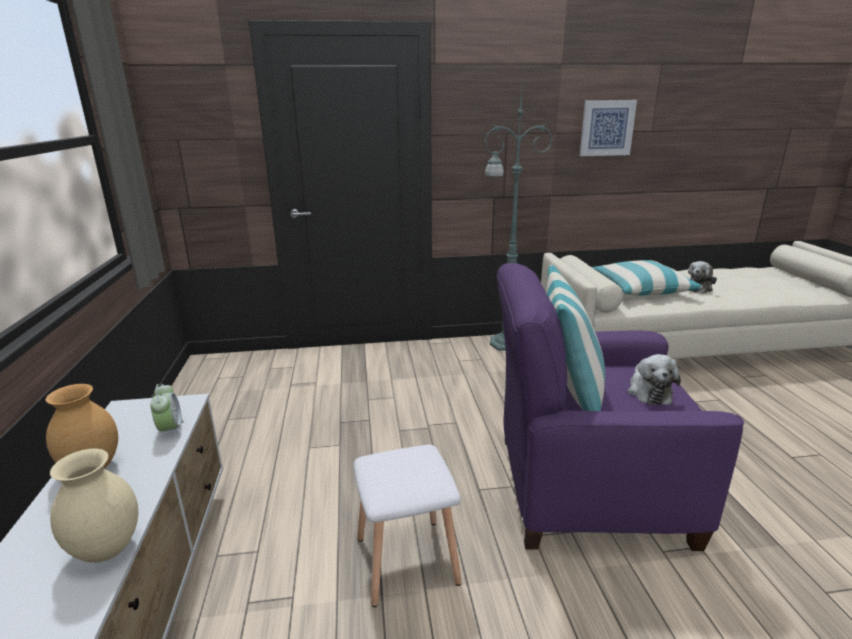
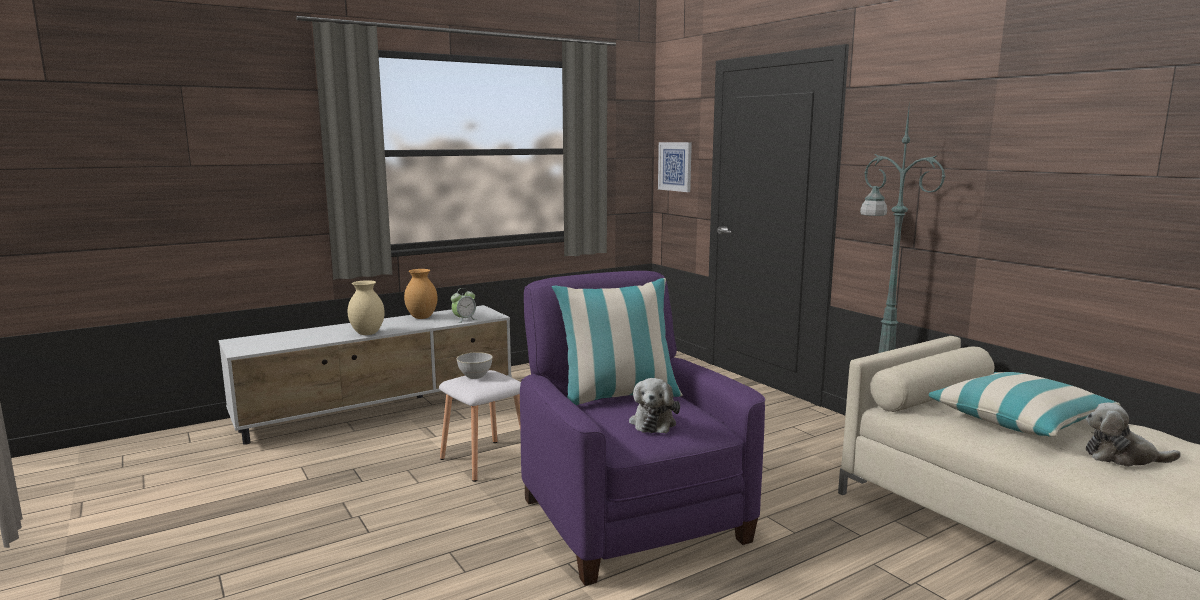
camera: 65 degrees right, 10 degrees down
(390, 474) = (475, 376): none -> grey bowl
(607, 128) = (1064, 167): picture -> picture (675, 166)
(648, 391) = (653, 422): plush toy -> plush toy turned 60 degrees counterclockwise

